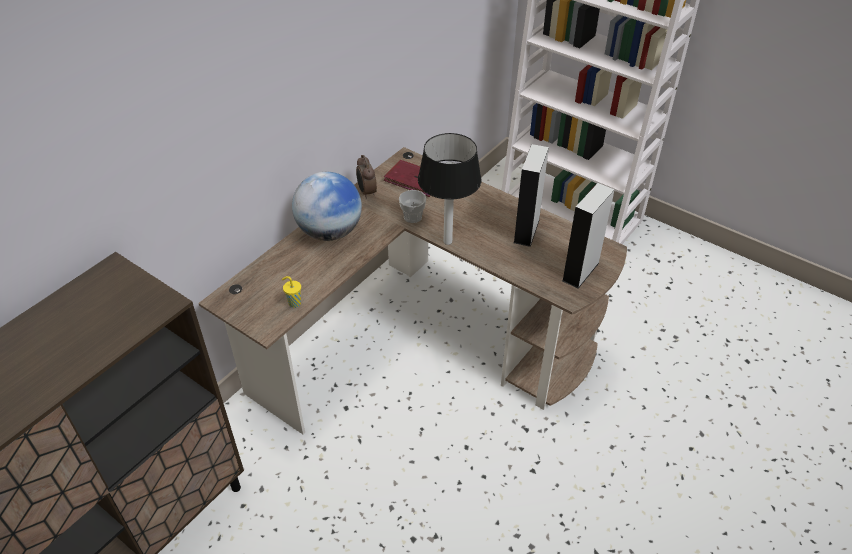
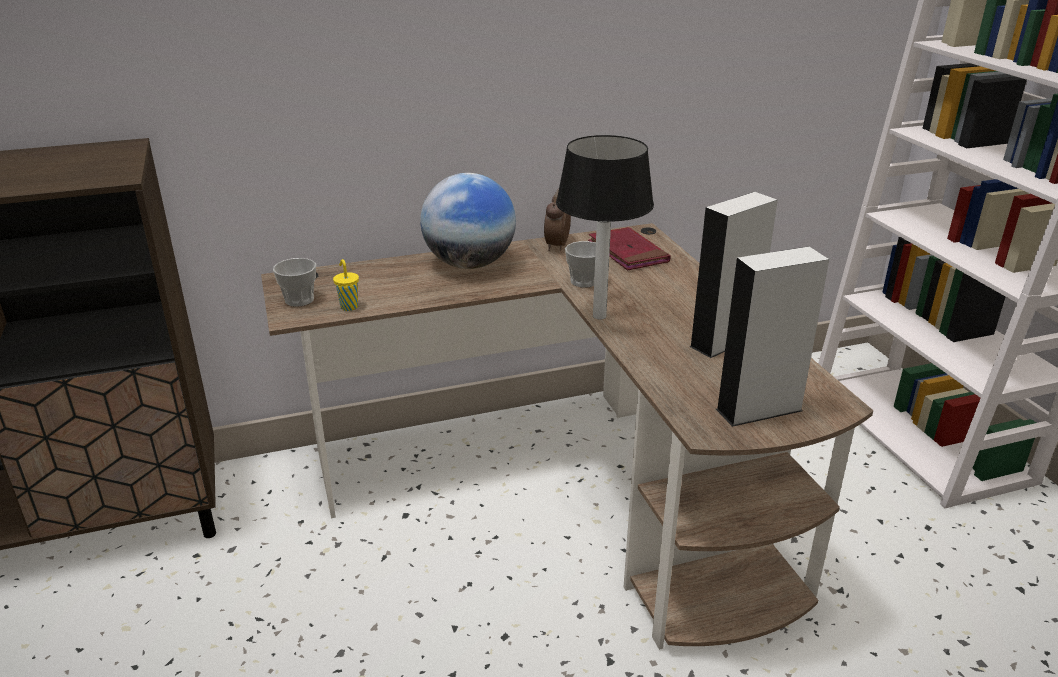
camera: 35 degrees right, 15 degrees down
(254, 312) = (299, 300): none -> cup

